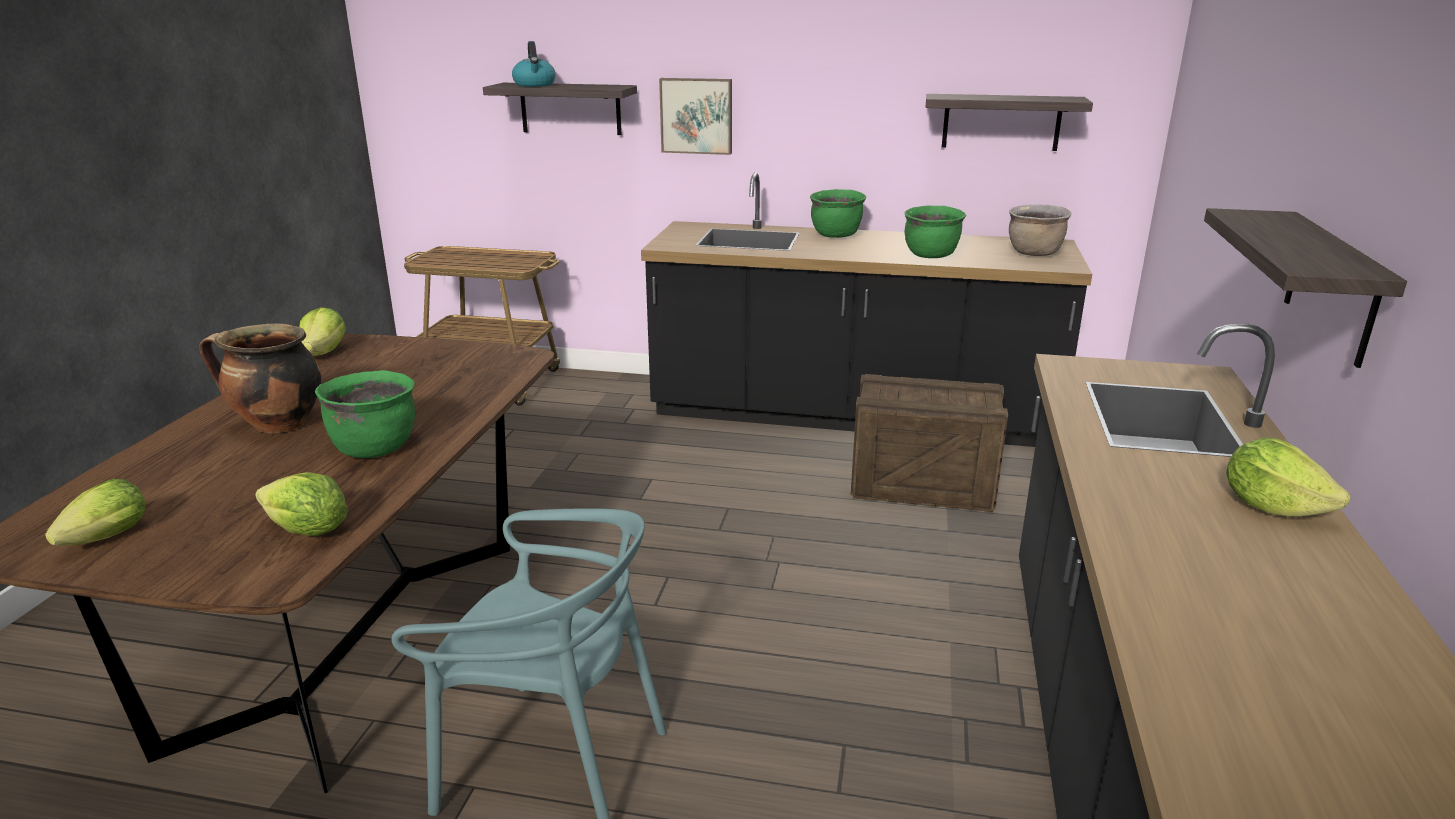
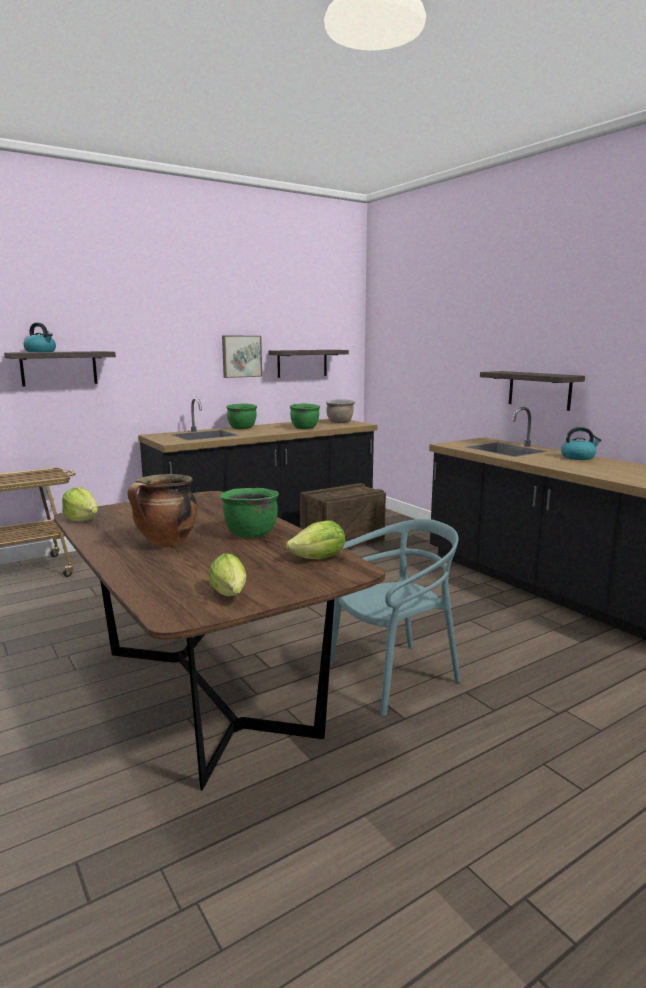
camera: 45 degrees left, 10 degrees down
(697, 115) = (146, 368): picture -> picture (241, 356)
(1272, 507) = (578, 457): lettuce -> kettle

